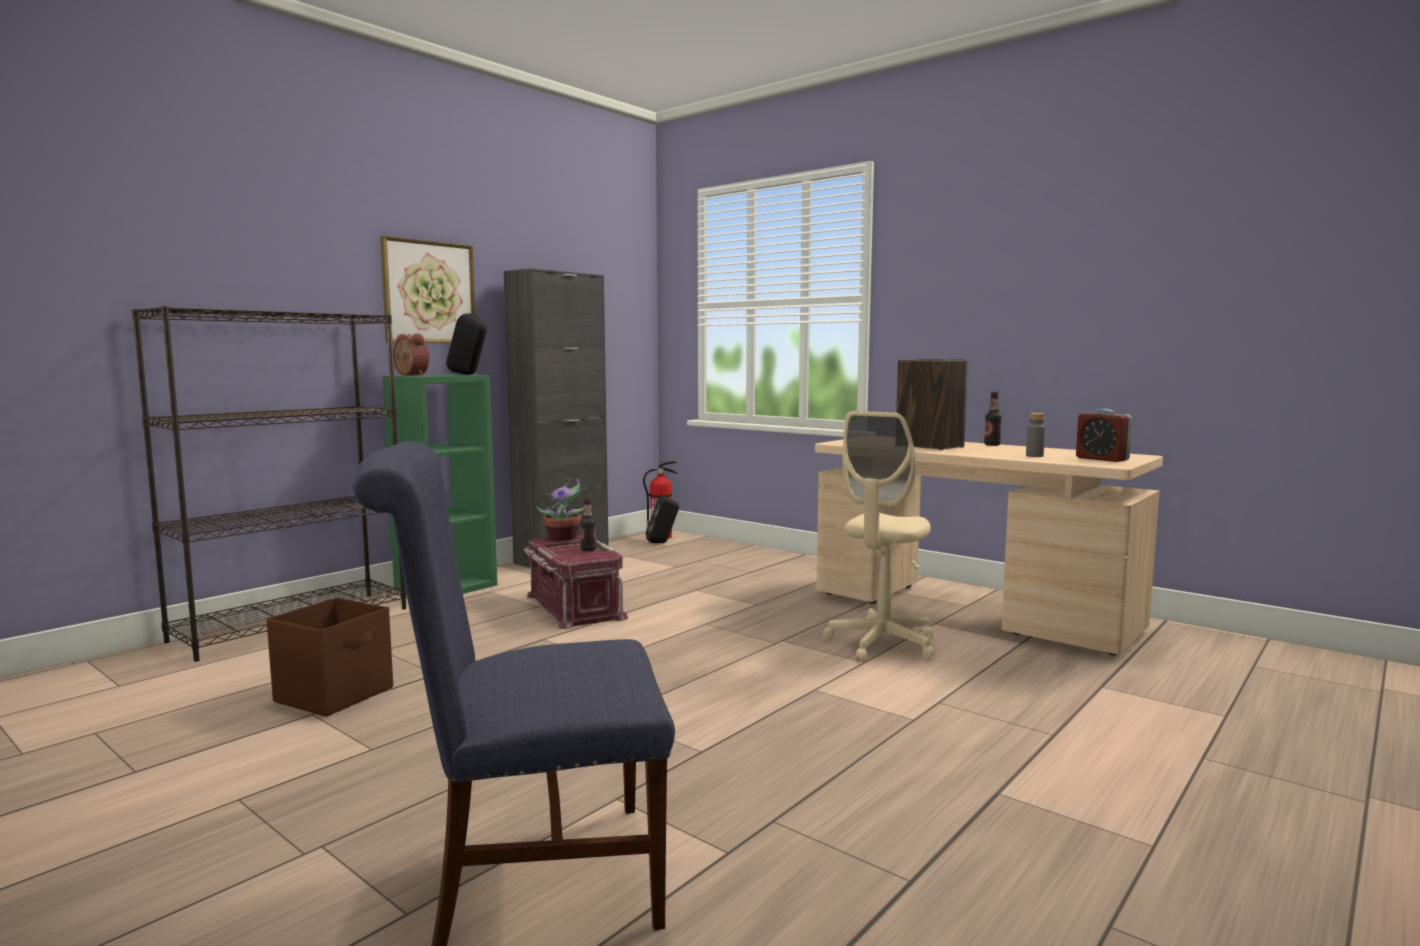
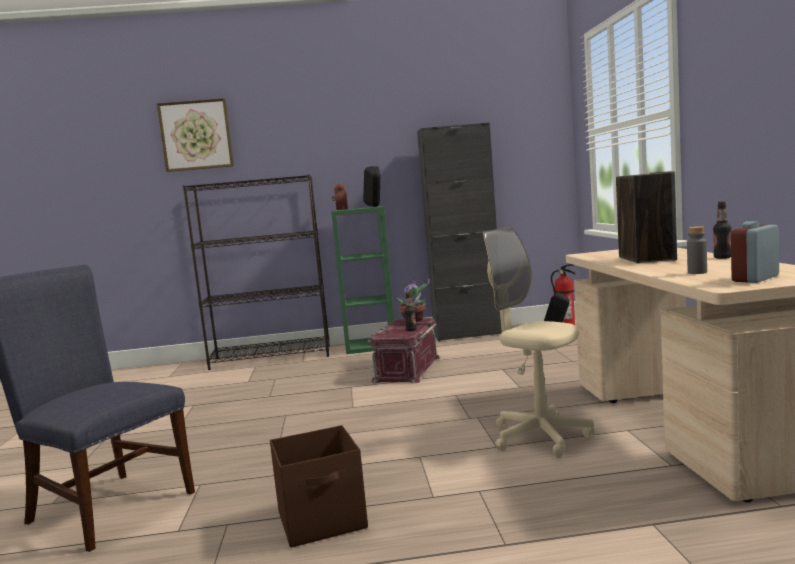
camera: 45 degrees right, 0 degrees up
(336, 694) = (217, 397): brown storage box -> brown storage box (323, 521)
(429, 292) = (363, 153): picture -> picture (196, 135)
(882, 645) = (540, 437): beige office chair -> beige office chair turned 60 degrees clockwise
(1102, 459) = (755, 278): alarm clock -> alarm clock turned 45 degrees clockwise

